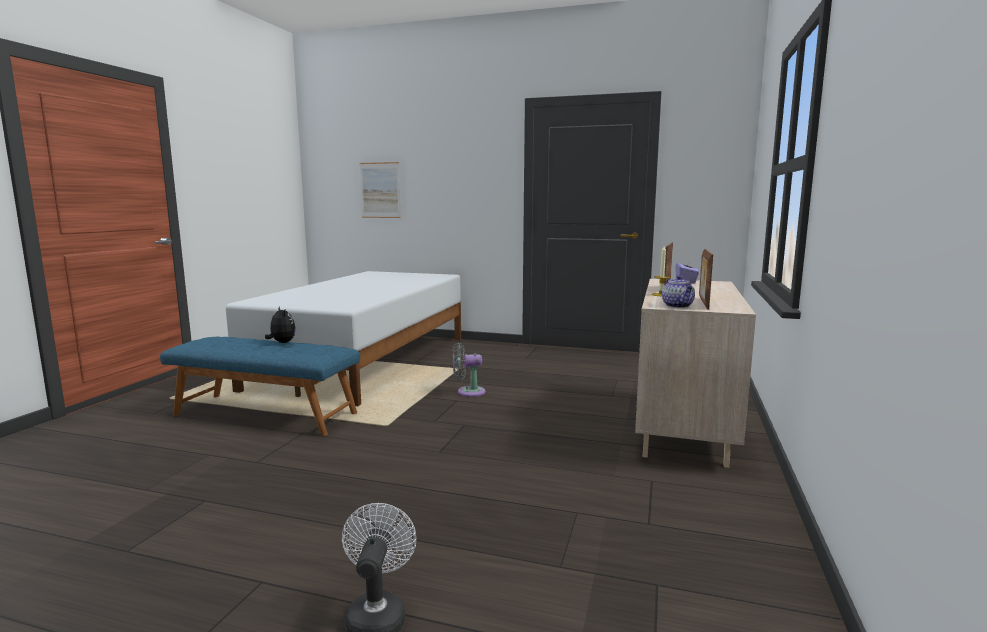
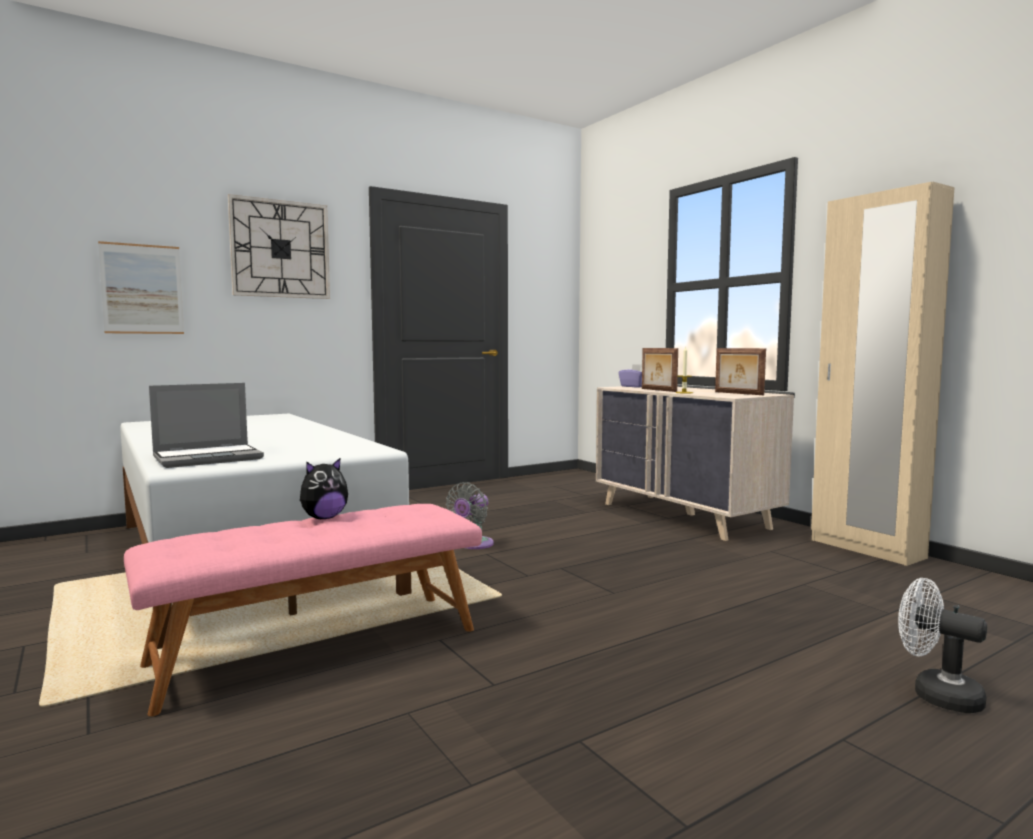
camera: 50 degrees left, 5 degrees down
(266, 414) = (317, 646): blue bench -> pink bench
(280, 298) = (209, 458): none -> laptop
(282, 342) = (323, 518): plush toy -> plush toy turned 135 degrees clockwise
(458, 157) = (280, 249): none -> wall clock
(678, 306) = (740, 395): teapot -> none
(763, 524) = (866, 549): none -> beige wardrobe

